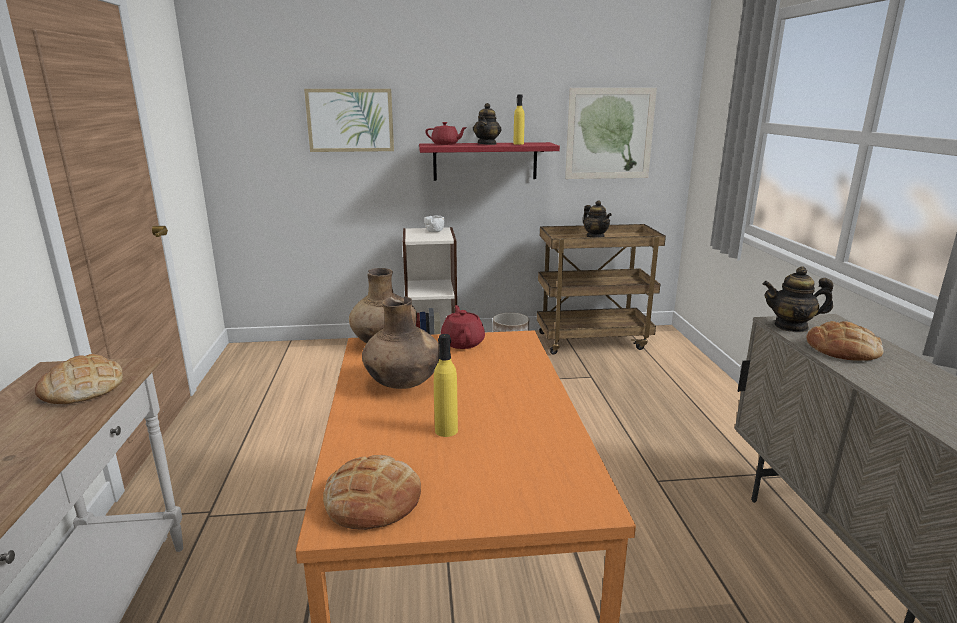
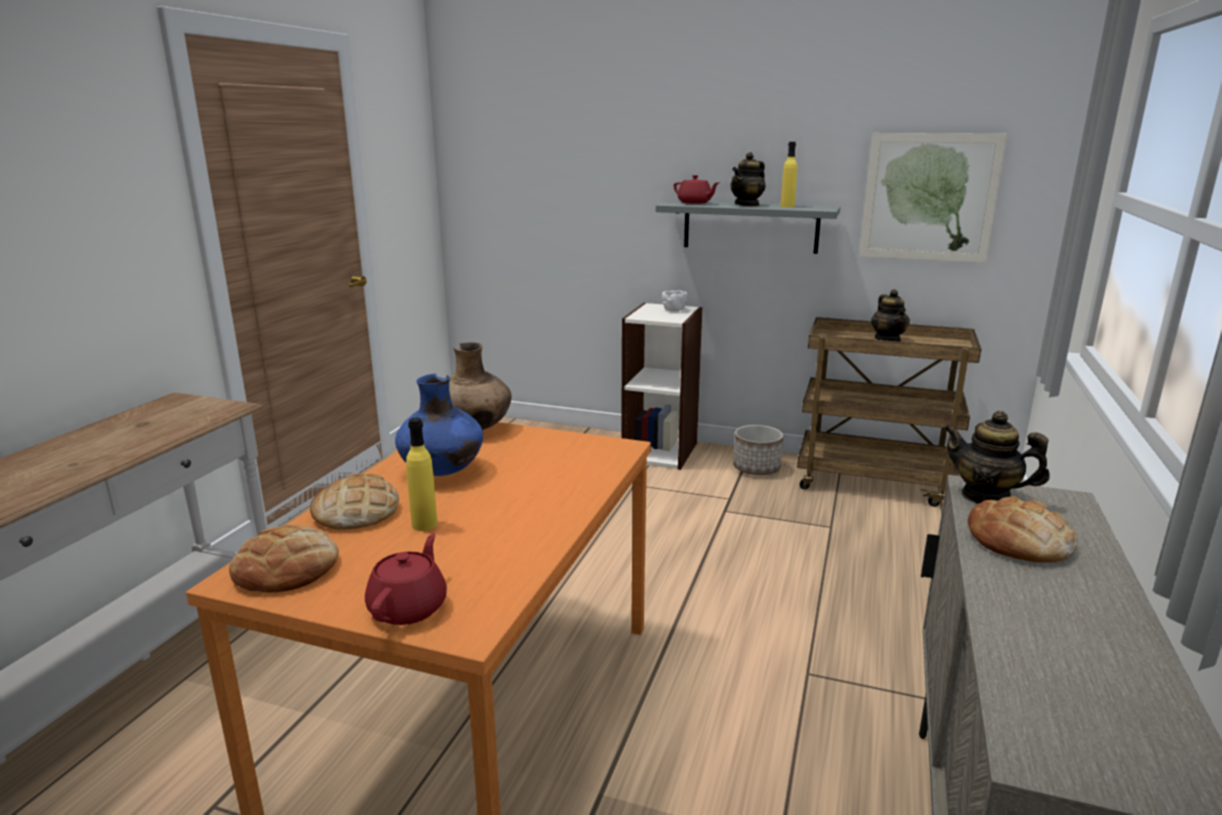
camera: 25 degrees right, 0 degrees up
(82, 388) = (175, 420): bread -> bread (356, 511)
(350, 120) = (592, 169): picture -> none
(403, 384) = (442, 471): brown vase -> blue vase
(462, 342) = (554, 441): red teapot -> red teapot (409, 607)
(485, 161) = (750, 226): red shelf -> grey shelf

